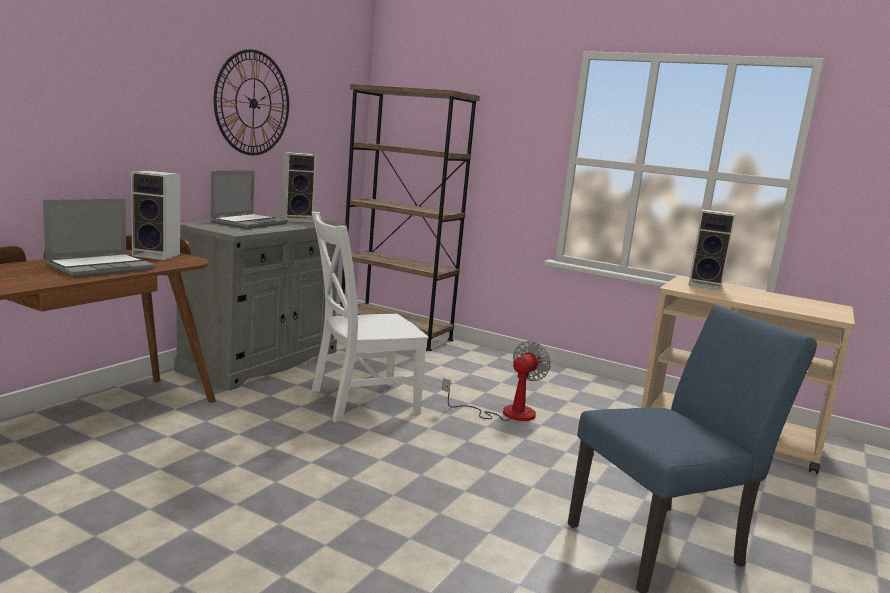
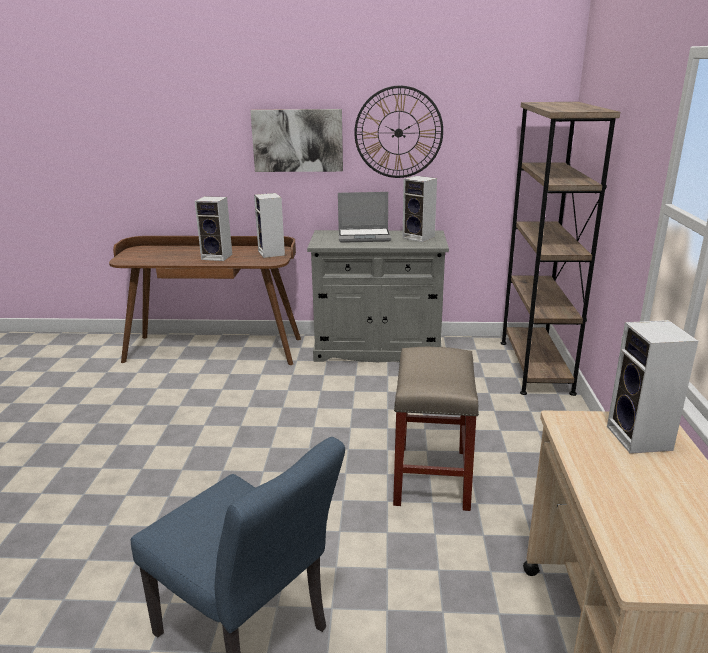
camera: 65 degrees right, 10 degrees up
(101, 267) = (218, 257): laptop -> speaker
(153, 101) = (297, 140): none -> picture
(359, 401) = (358, 406): white chair -> none
(506, 413) = (431, 475): fan -> beige stool

